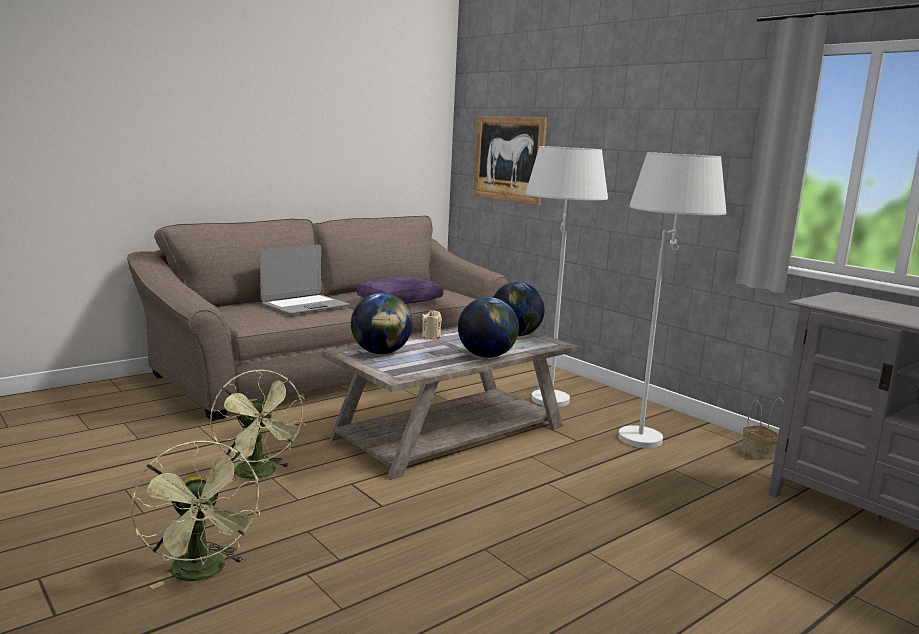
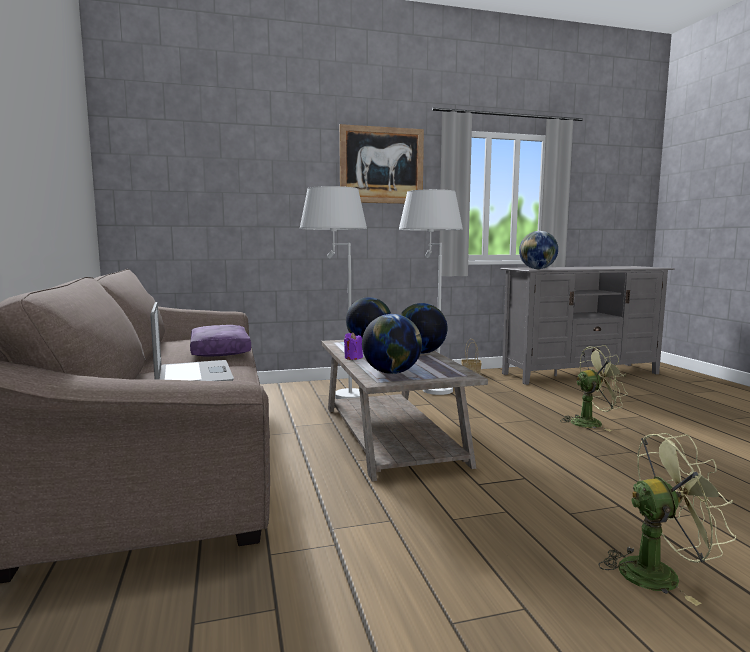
camera: 65 degrees left, 5 degrees down
(260, 474) = (442, 524): green fan -> green fan (592, 422)
(431, 337) = (353, 358): beige candle -> purple candle
(509, 159) = (194, 206): picture -> picture (381, 165)
(837, 304) = (537, 269): none -> globe

